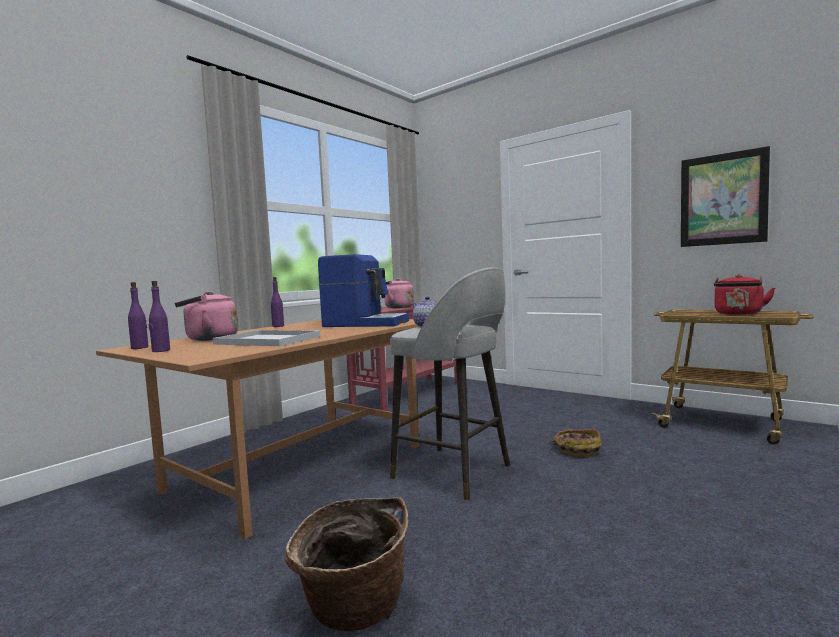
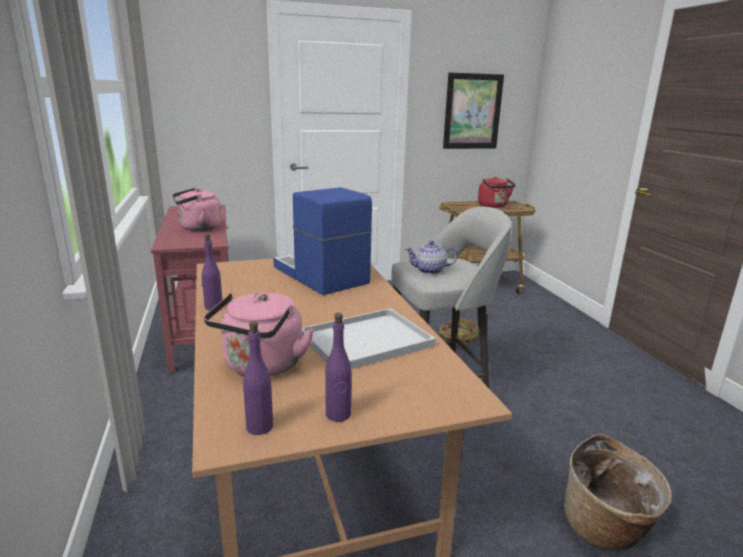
camera: 55 degrees left, 15 degrees up
(365, 324) = (319, 275): coffee machine -> coffee machine turned 90 degrees counterclockwise

